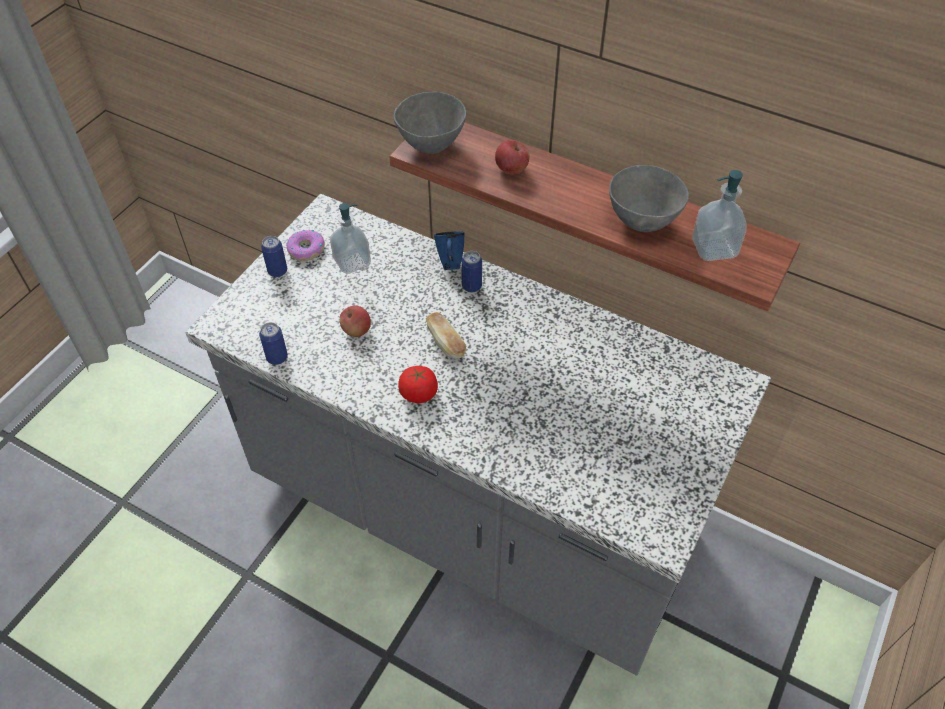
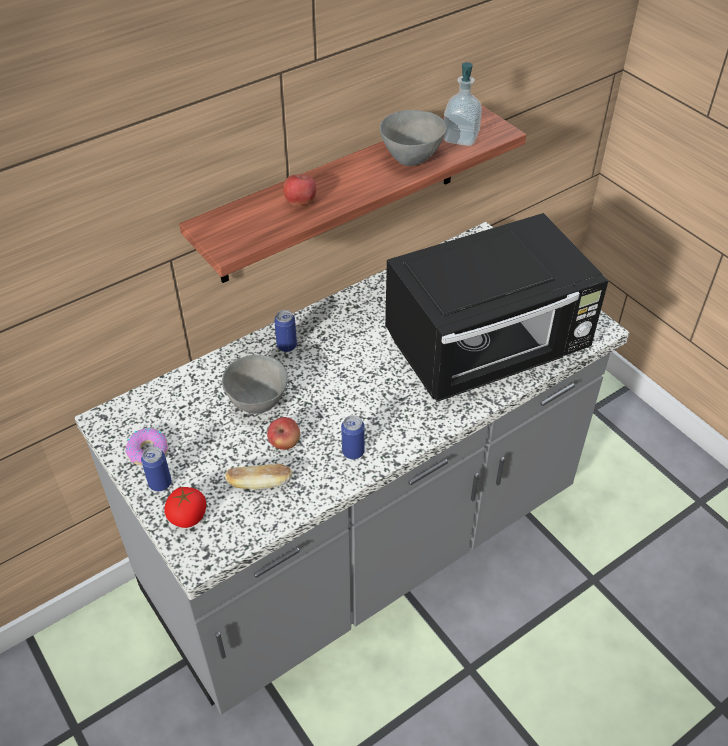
camera: 65 degrees left, 5 degrees down
(277, 357) = (278, 516): can -> can (353, 452)
(352, 262) = (194, 420): soap dispenser -> none
(418, 394) = (387, 422): tomato -> tomato (188, 517)
(431, 146) = (230, 237): grey bowl -> grey bowl (258, 403)
(446, 343) = (341, 385): bread -> bread (259, 483)
(450, 263) = (248, 350): blue mug -> none
(564, 444) = (488, 349): none -> black microwave

